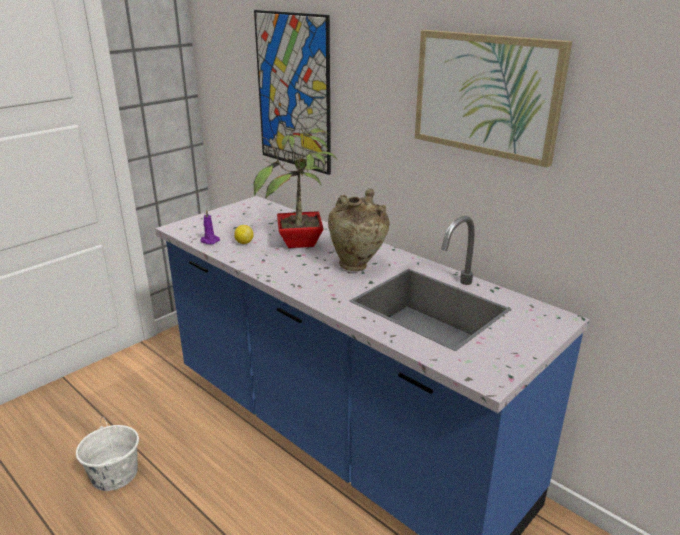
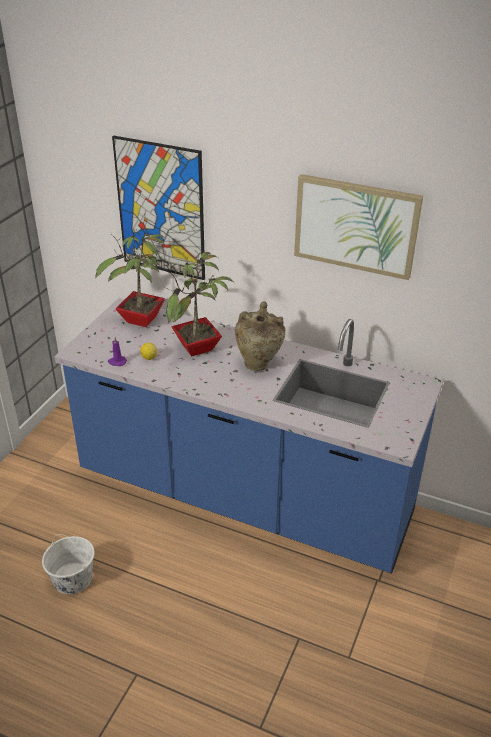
camera: 20 degrees left, 10 degrees up
(261, 214) = (140, 321): none -> potted plant

